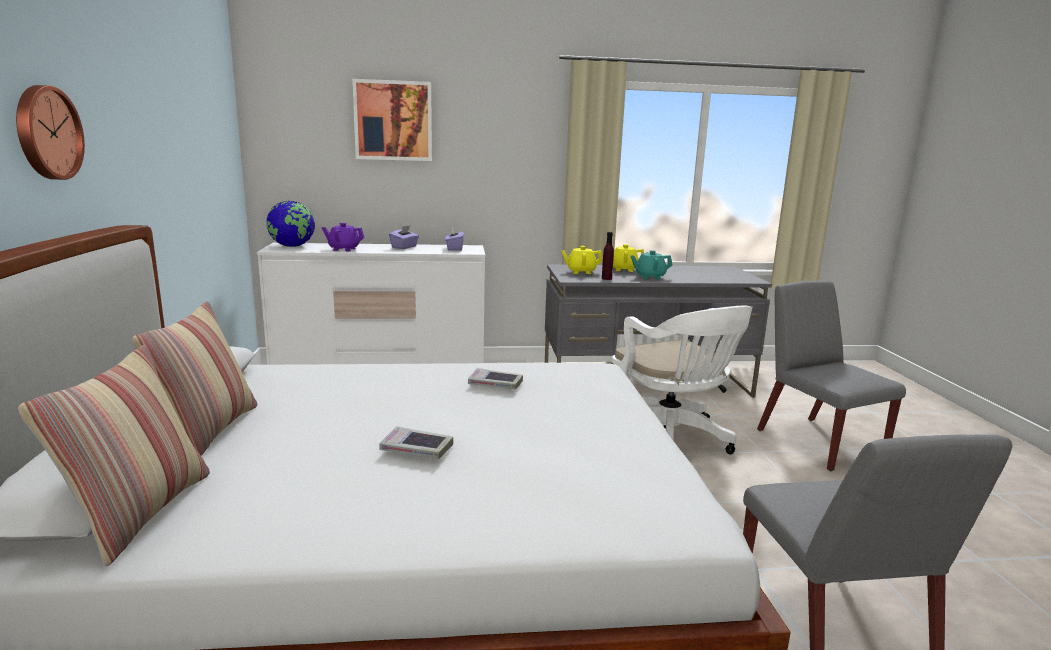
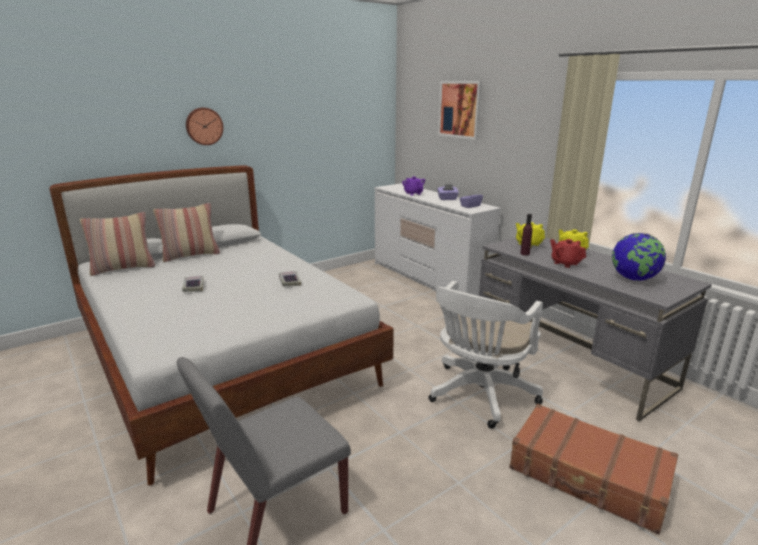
camera: 60 degrees right, 5 degrees up
(292, 246) = (398, 187): globe -> globe (634, 279)
(649, 277) = (565, 263): turquoise teapot -> red teapot
(818, 442) = (588, 477): grey chair -> brown suitcase

